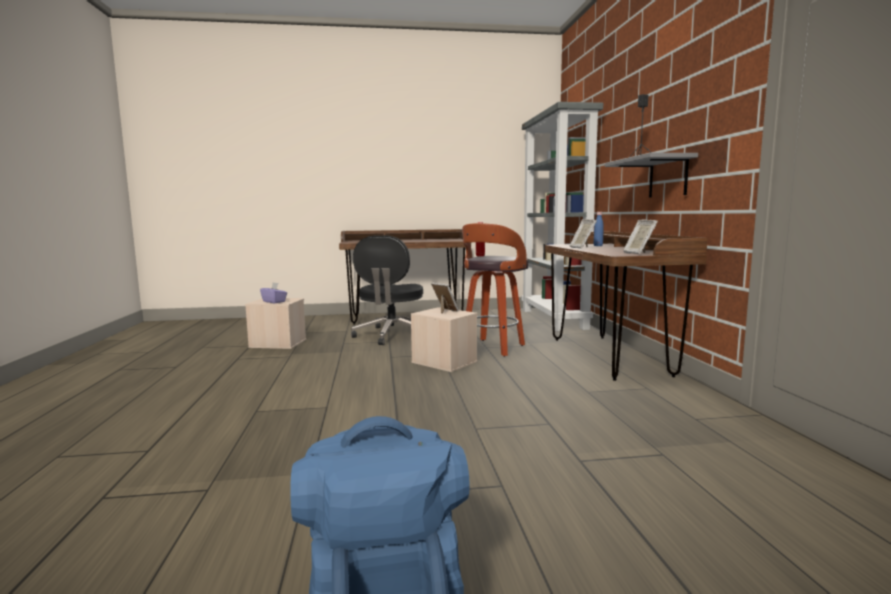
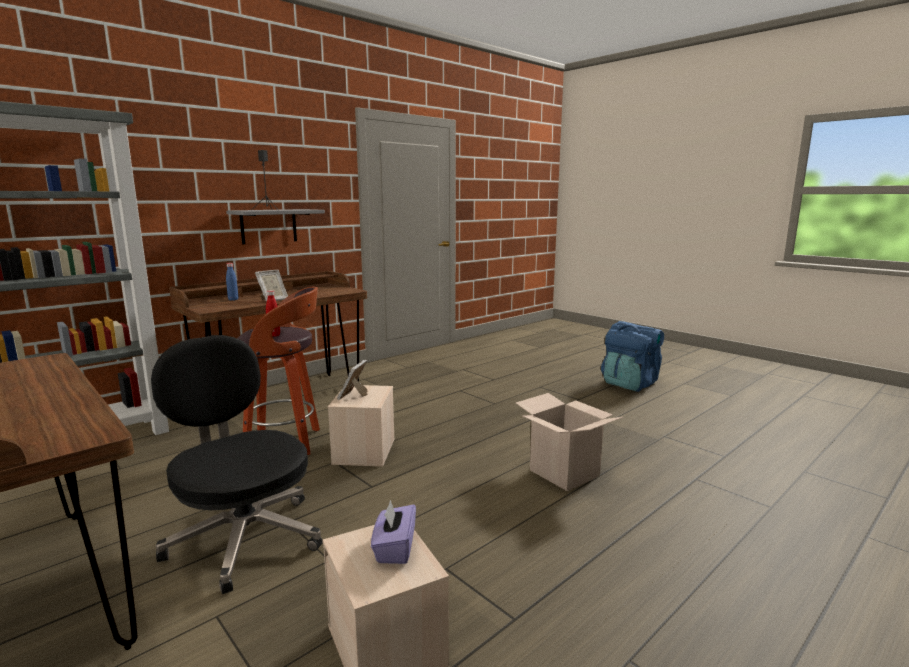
camera: 125 degrees left, 5 degrees up
(286, 405) = (564, 473): none -> cardboard box
(391, 335) = (244, 537): black office chair -> black office chair turned 105 degrees counterclockwise
(638, 253) = (336, 289): picture frame -> none

